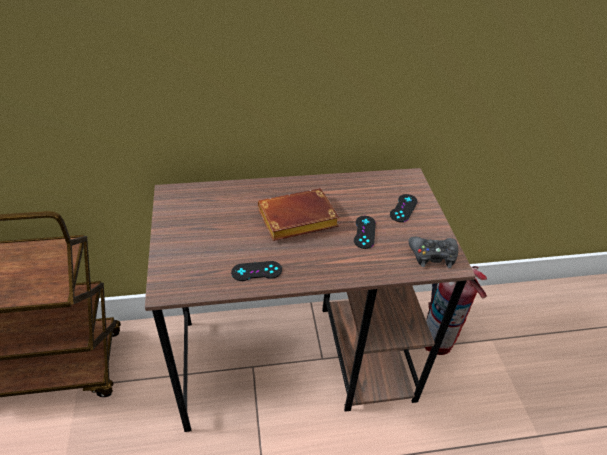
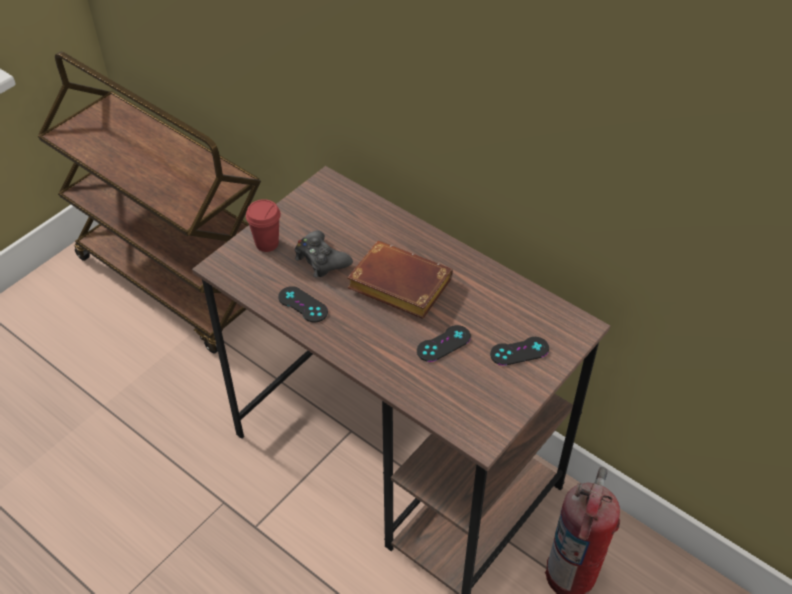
camera: 50 degrees right, 5 degrees up
(180, 253) = (267, 243): none -> red cup
(433, 255) = (475, 416): black game controller -> black game controller (321, 260)

